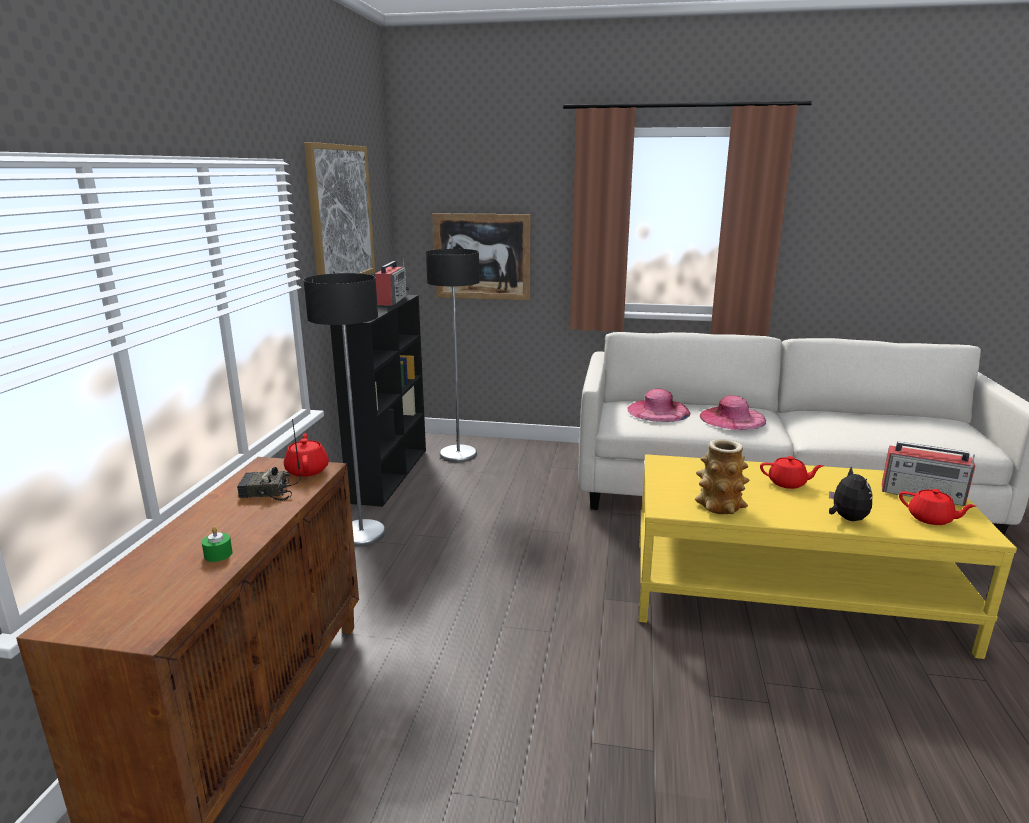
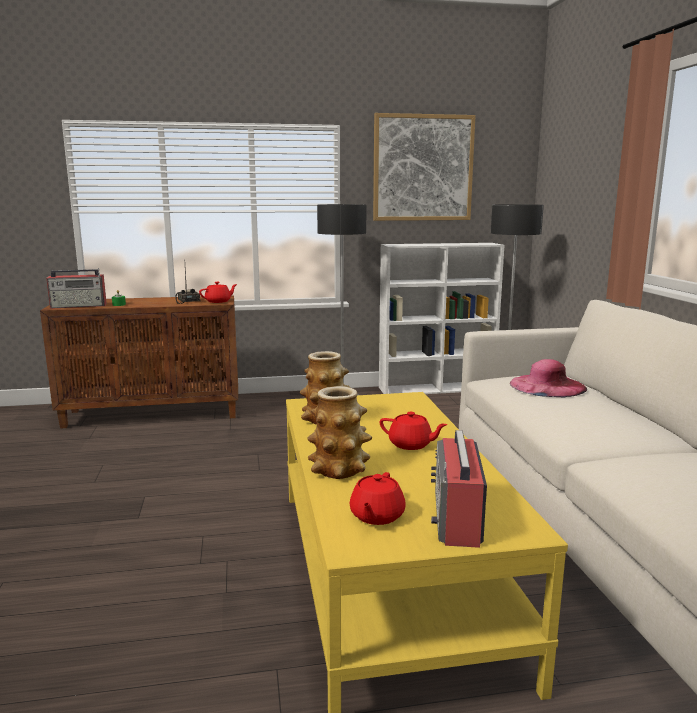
camera: 70 degrees right, 5 degrees down
(389, 474) = (437, 388): black bookcase -> white bookcase
(392, 300) = (469, 244): radio -> radio (79, 306)
(482, 256) = (574, 216): picture -> none
(732, 418) = (581, 414): pink hat -> none
(788, 483) = (411, 444): red teapot -> red teapot turned 60 degrees counterclockwise
(846, 518) = (339, 469): plush toy -> vase

